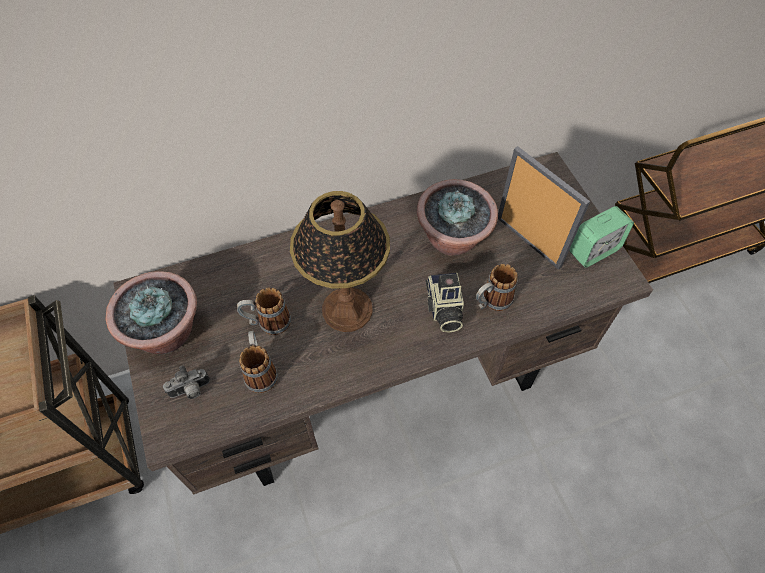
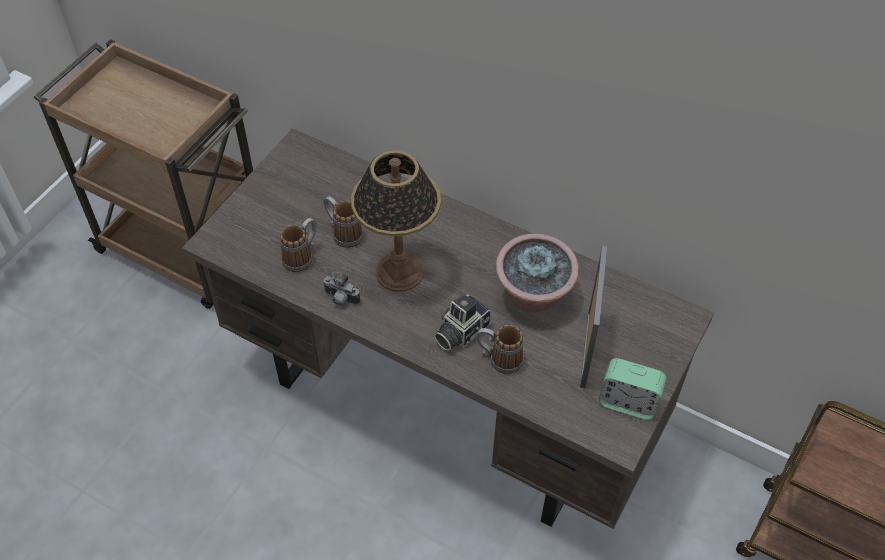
camera: 50 degrees right, 5 degrees down
(166, 333) = (281, 184): potted plant -> none
(190, 391) = (252, 230): camera -> camera (340, 299)

